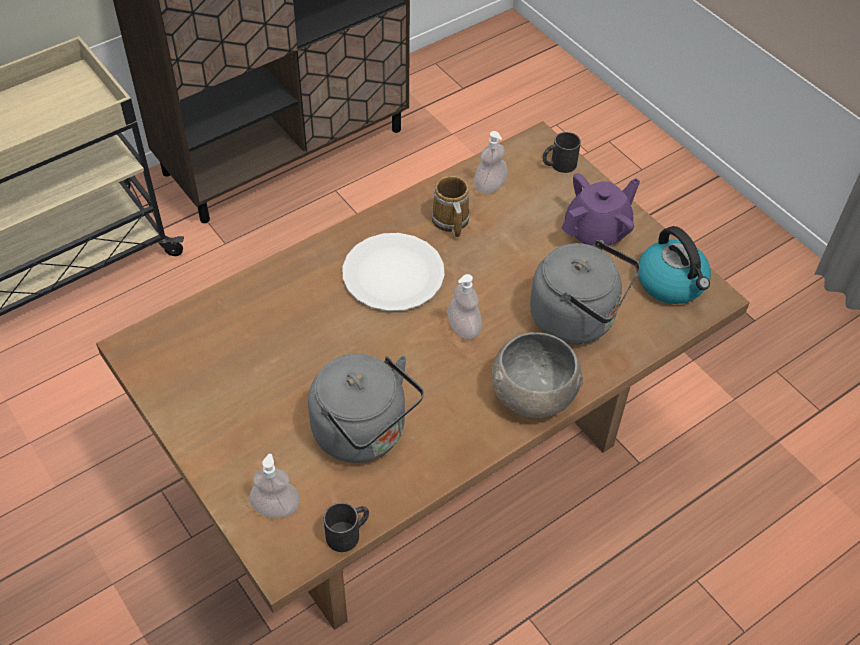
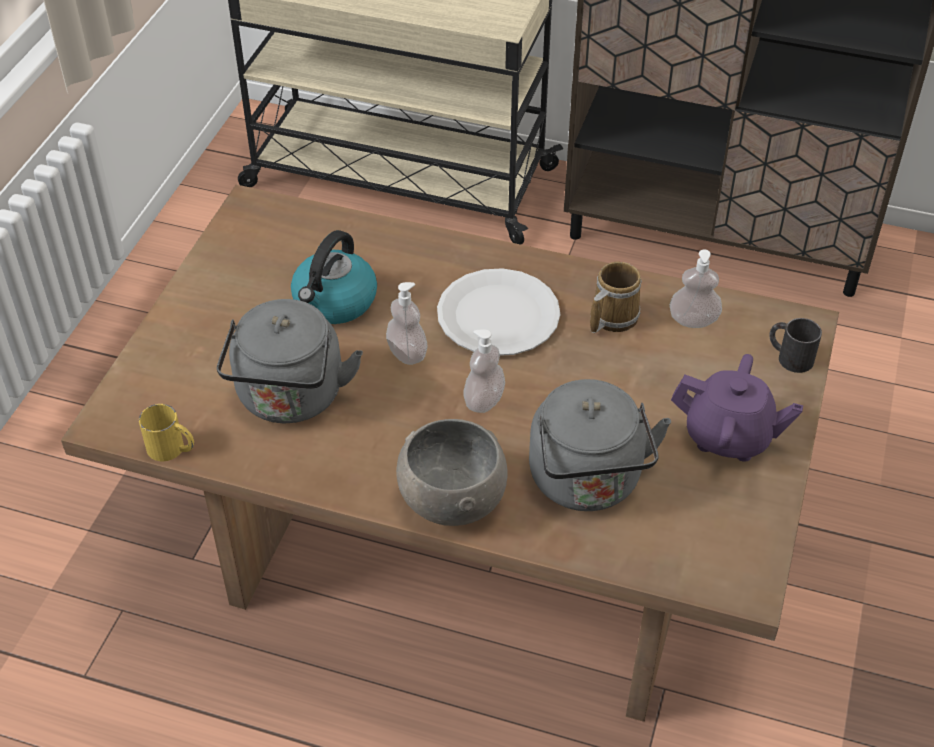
camera: 55 degrees right, 5 degrees down
(276, 507) = (160, 386): soap dispenser -> soap dispenser (407, 353)
(348, 533) = (172, 449): black mug -> yellow mug
(672, 283) = (726, 539): kettle -> kettle (334, 302)

